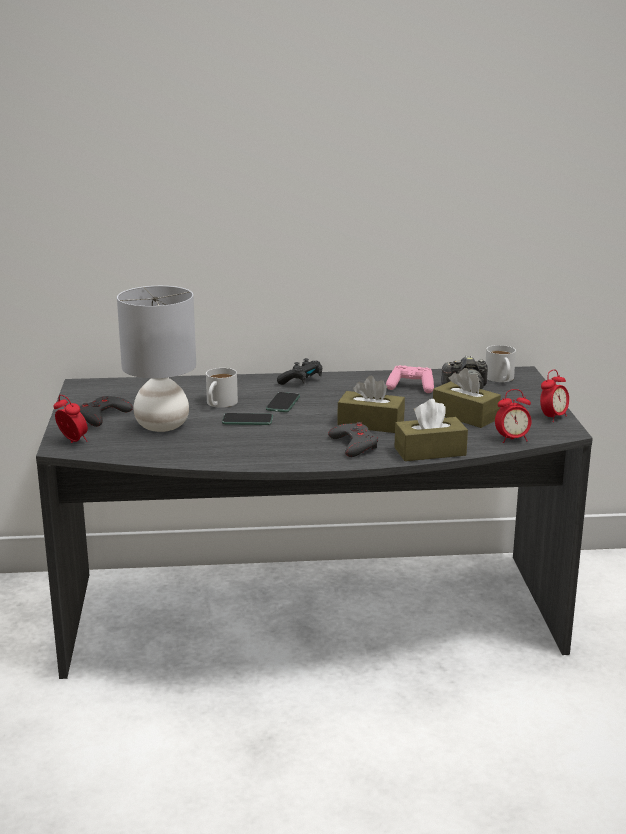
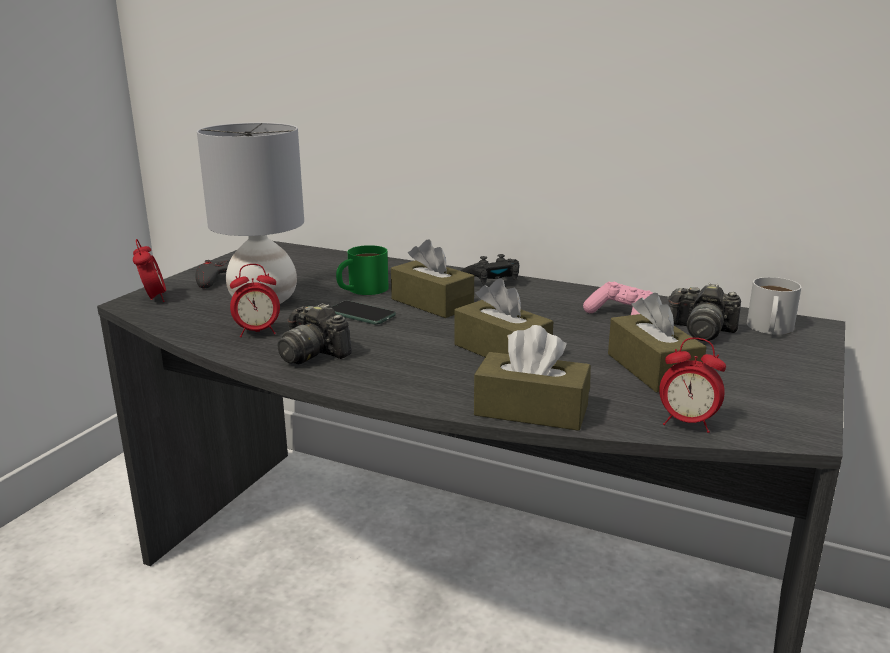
camera: 30 degrees right, 0 degrees up
(219, 404) = (361, 290): white mug -> green mug
(258, 451) = (312, 353): none -> camera
(283, 403) = (432, 303): phone -> brown tissue box
(354, 445) = (439, 374): grey game controller -> none
(553, 417) = (798, 404): alarm clock -> alarm clock (257, 332)

